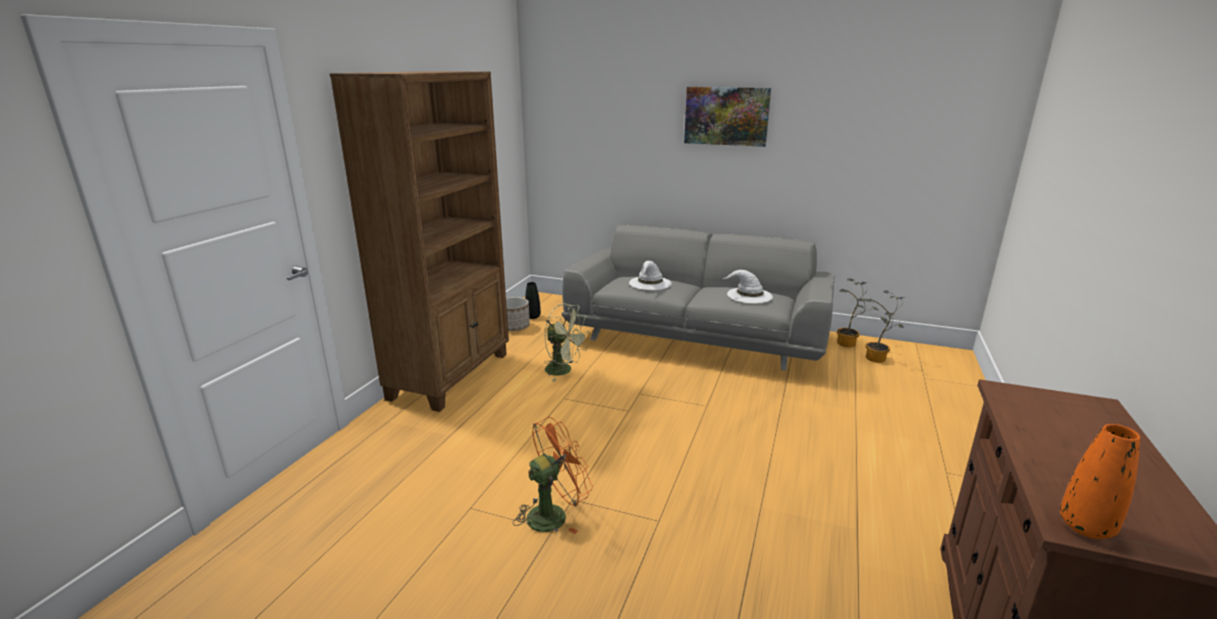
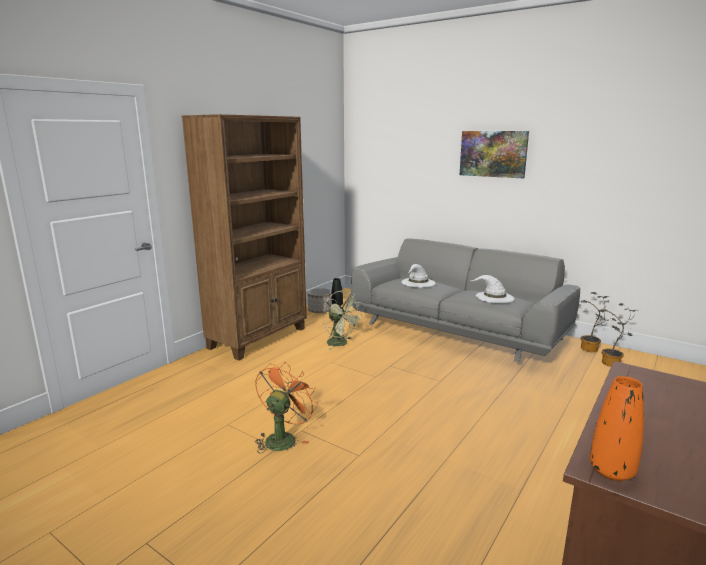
camera: 15 degrees right, 5 degrees down
(554, 514) = (283, 438): orange fan -> orange fan turned 45 degrees counterclockwise

